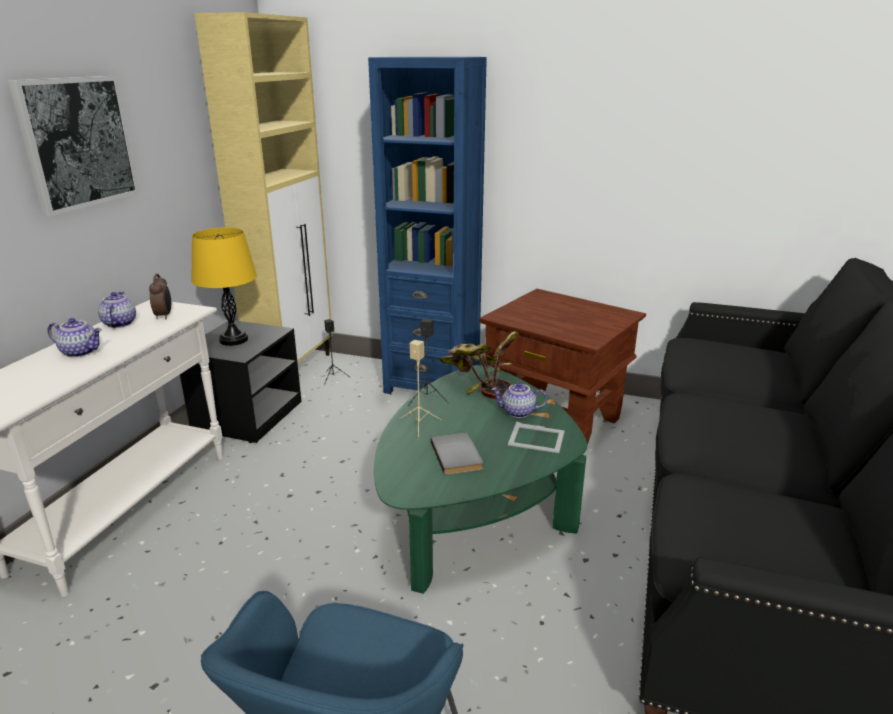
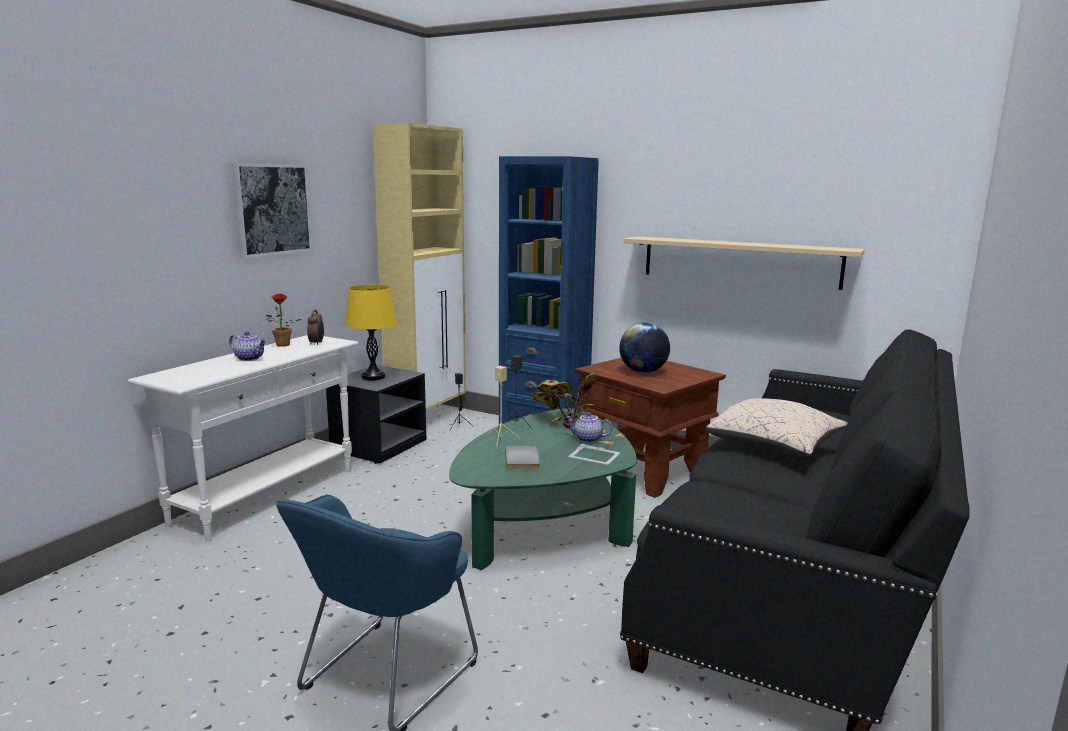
camera: 10 degrees right, 10 degrees down
(119, 323) = (282, 345): teapot -> potted plant
(557, 317) = (643, 372): none -> globe
(656, 181) = (739, 261): none -> beige shelf
(738, 411) = (775, 446): none -> beige pillow

